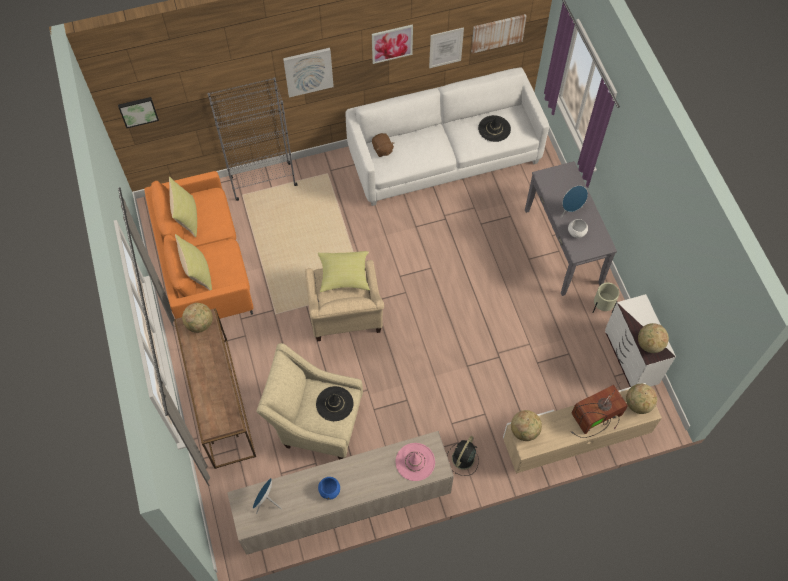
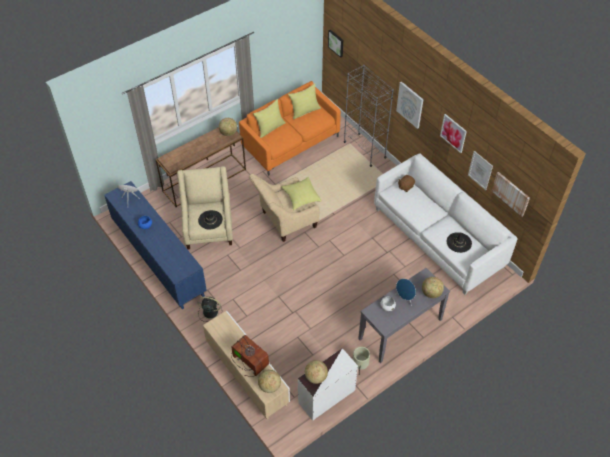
camera: 70 degrees right, 10 degrees down
(344, 505) = (158, 259): beige cabinet -> blue cabinet
(415, 462) = (177, 262): pink hat -> none
(524, 431) = (224, 321): globe -> globe (431, 293)

